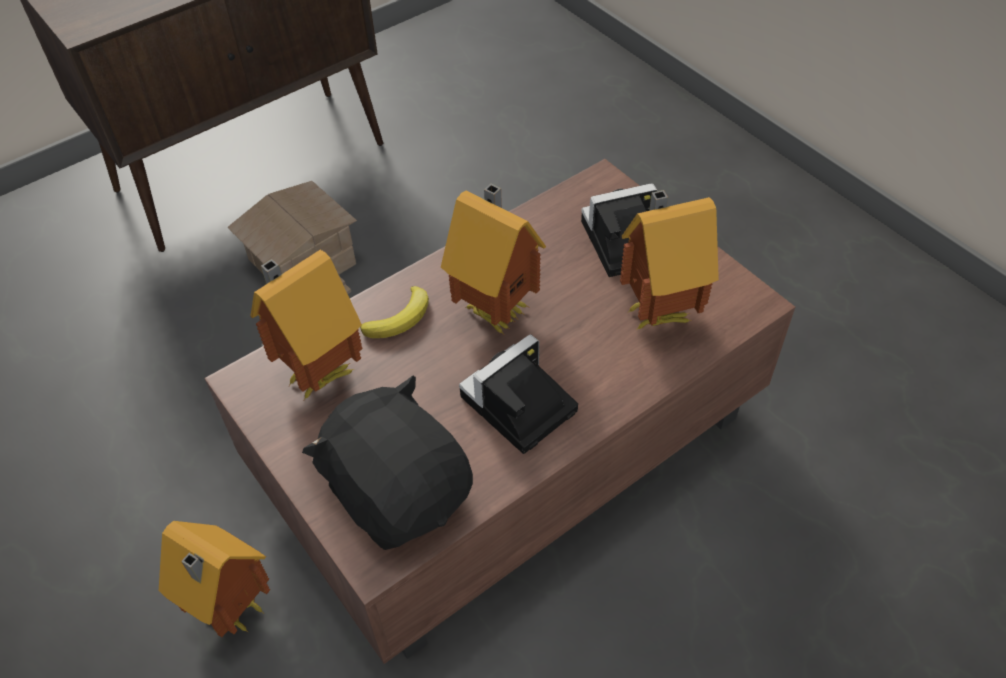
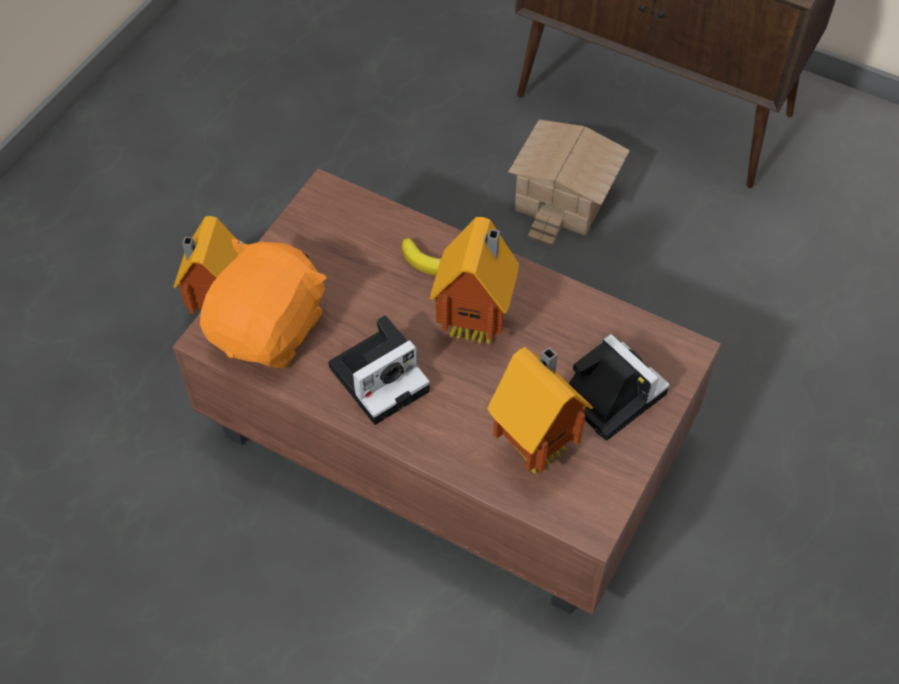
camera: 65 degrees right, 5 degrees up
(318, 373) = (353, 233): toy house -> none
(399, 491) = (270, 329): black plush toy -> orange plush toy
(516, 407) = (381, 376): camera -> camera turned 120 degrees clockwise

